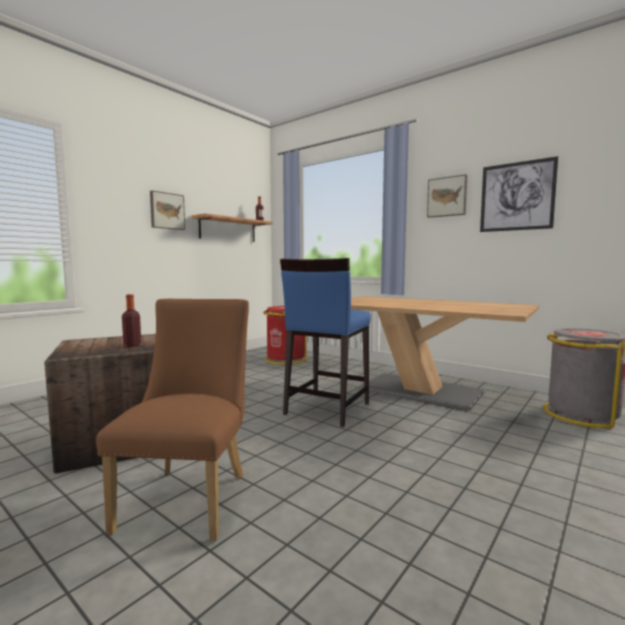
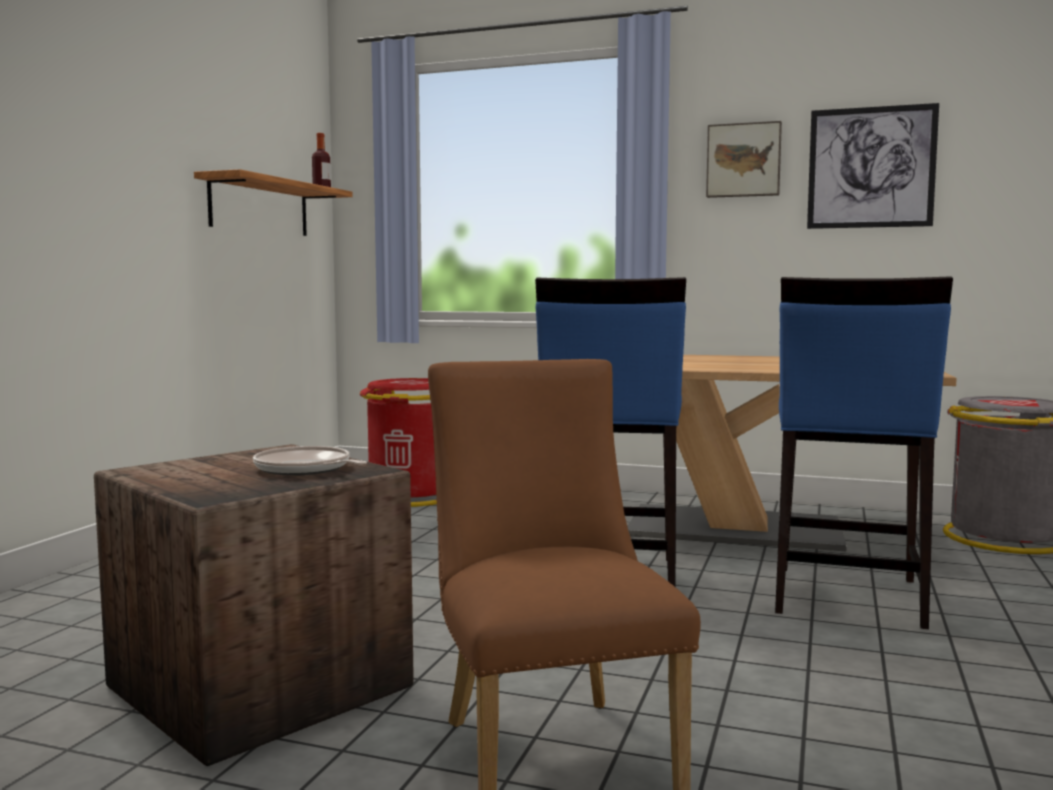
camera: 20 degrees left, 0 degrees up
(132, 345) = (305, 469): bottle -> frying pan
(167, 211) = (148, 160): picture -> none
(440, 437) = (846, 596): none -> blue stool

